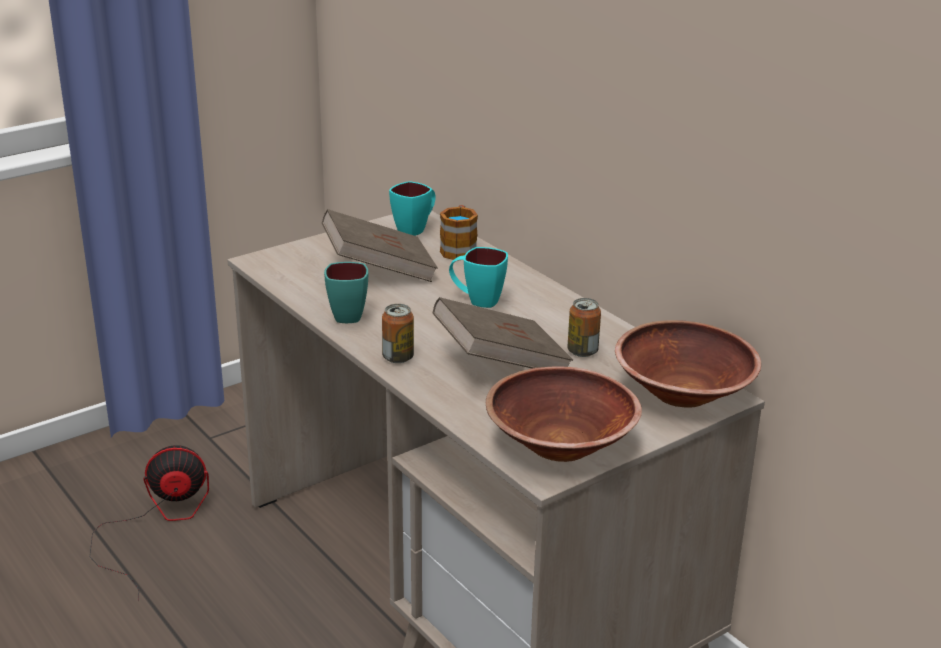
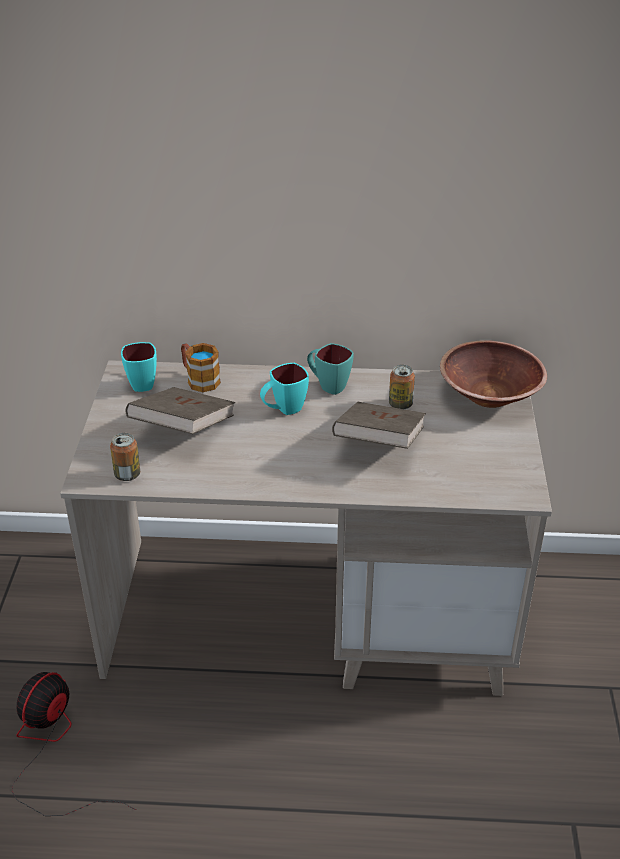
camera: 50 degrees left, 10 degrees up
(348, 313) = (230, 474): turquoise mug -> turquoise mug (328, 385)
(398, 357) = (320, 482): can -> can (127, 474)
(560, 445) = (499, 471): brown bowl -> none

